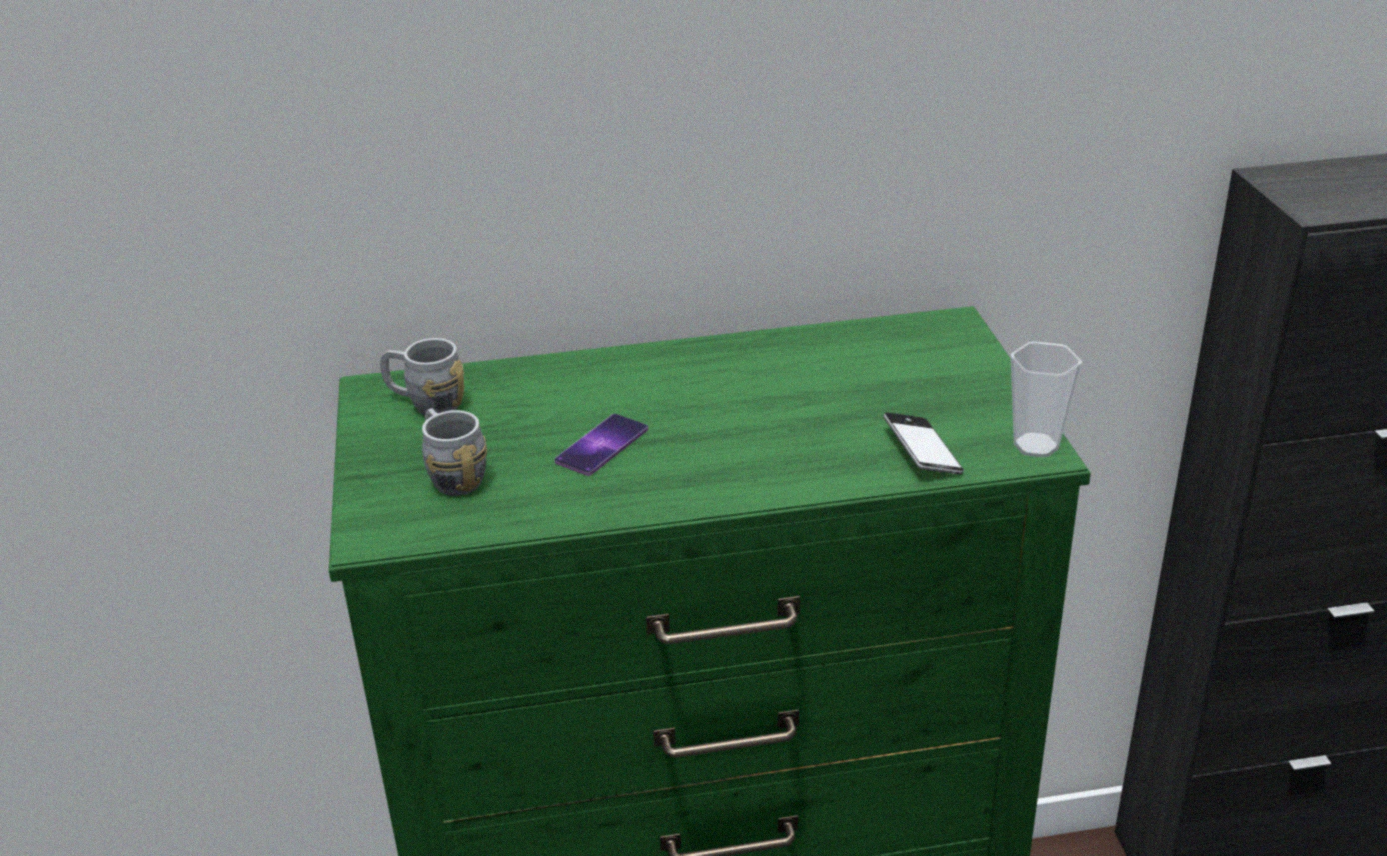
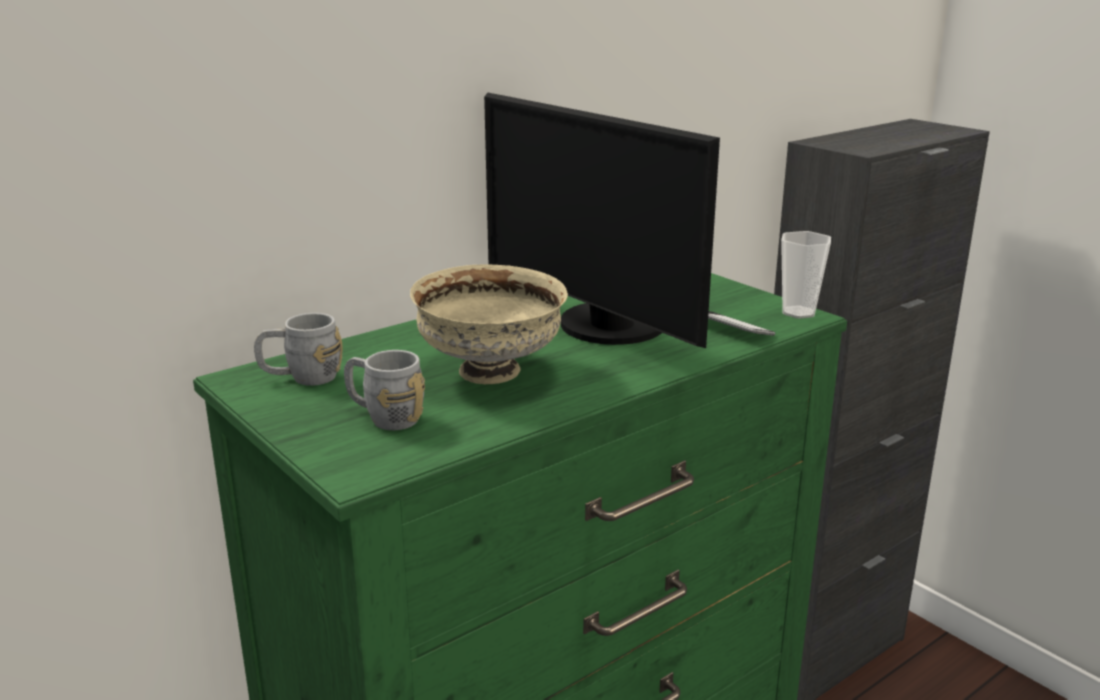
camera: 30 degrees left, 10 degrees down
(602, 445) = (492, 372): phone -> beige bowl
(780, 411) = (603, 327): none -> monitor

